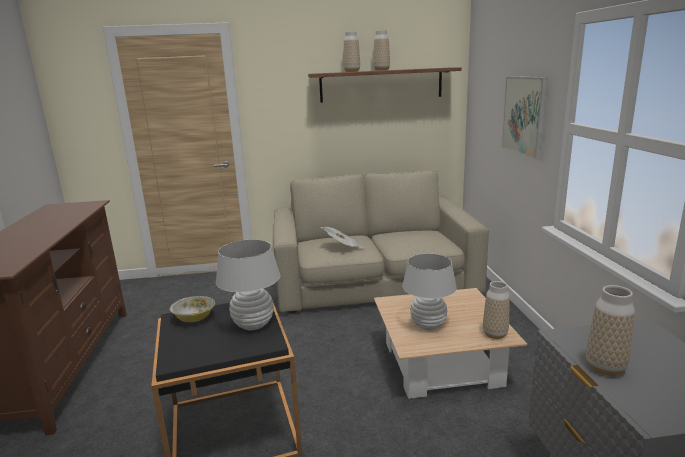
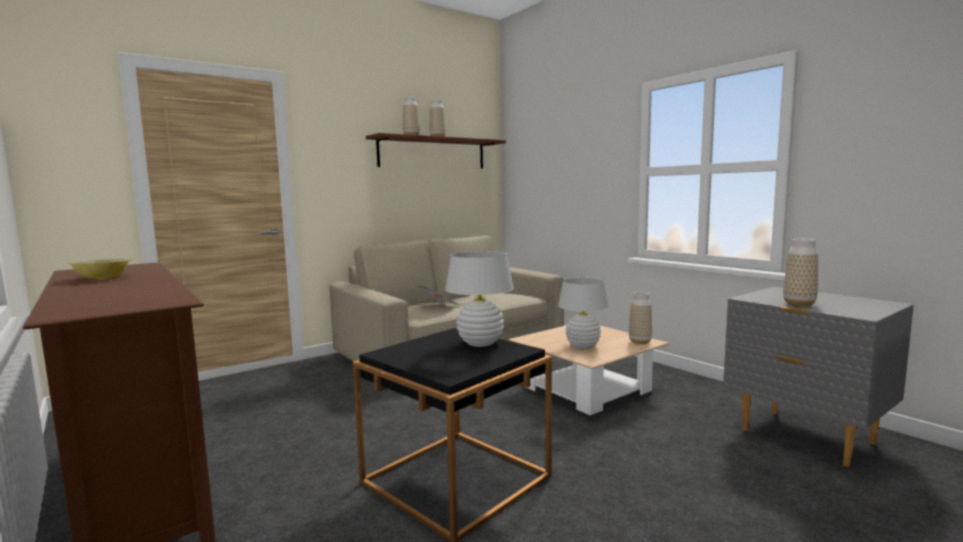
camera: 30 degrees left, 10 degrees down
(194, 318) = (407, 350): bowl -> bowl (102, 278)
(524, 115) = (587, 172): picture -> none

